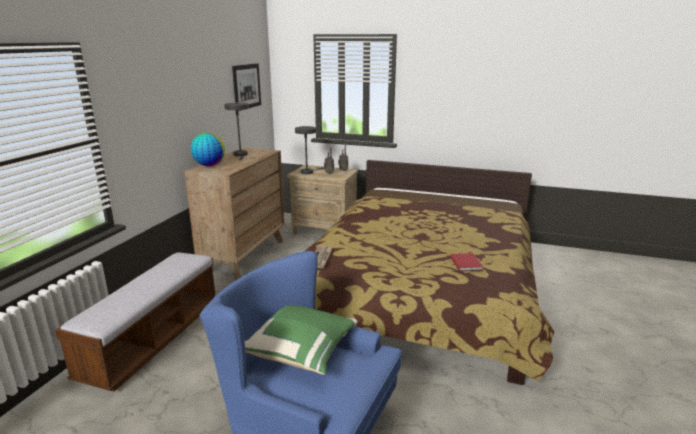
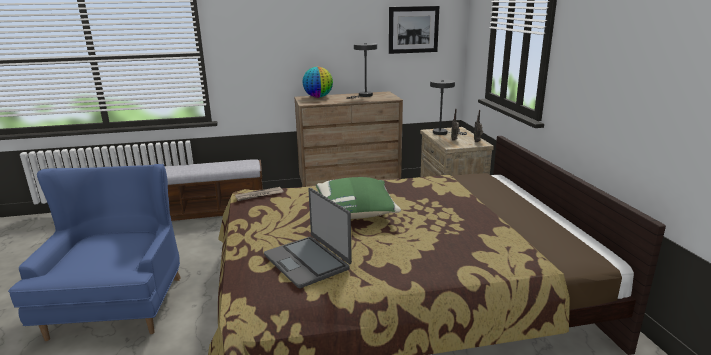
camera: 60 degrees right, 0 degrees up
(301, 351) = (126, 240): green pillow -> green pillow (355, 213)
(466, 263) = (307, 261): red book -> laptop

